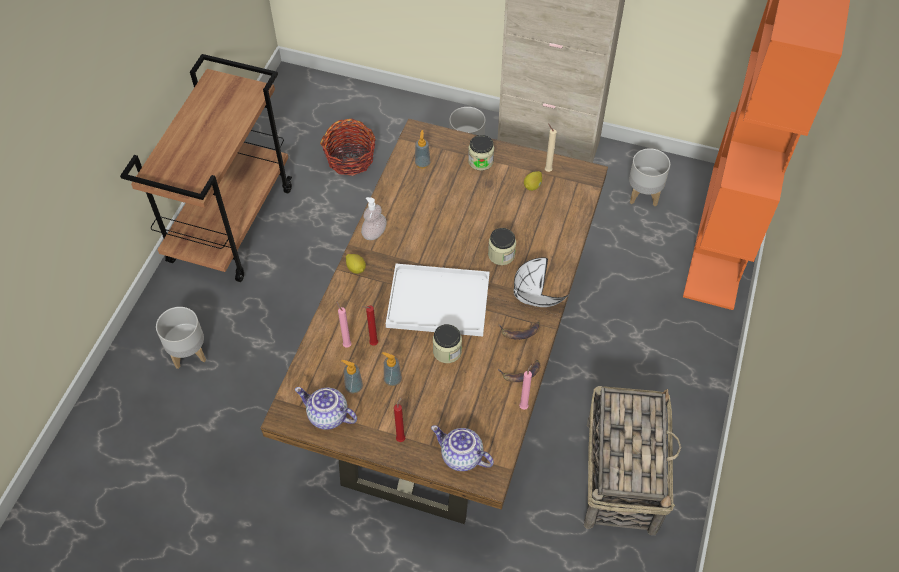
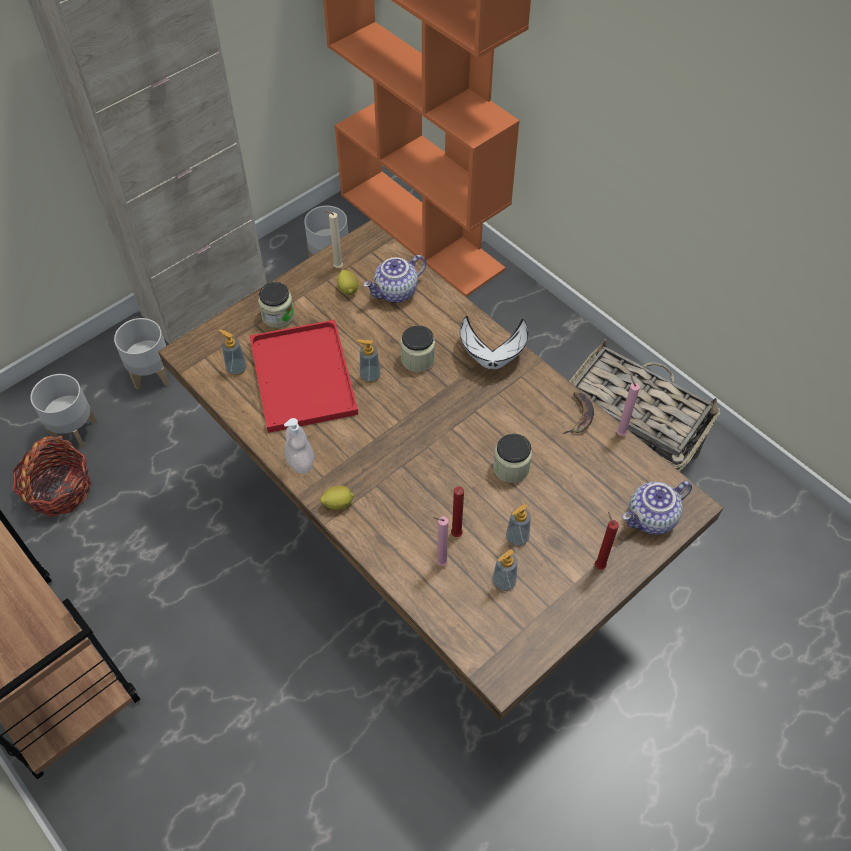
camera: 60 degrees left, 0 degrees up
(188, 352) = (198, 813): grey planter -> grey planter (74, 430)
(327, 416) = (527, 628): teapot -> teapot (396, 293)
(440, 300) = (440, 442): white tray -> none
(441, 198) = (301, 375): none -> red tray
(467, 235) = (370, 376): none -> soap dispenser
(520, 331) = (527, 391): banana -> none

